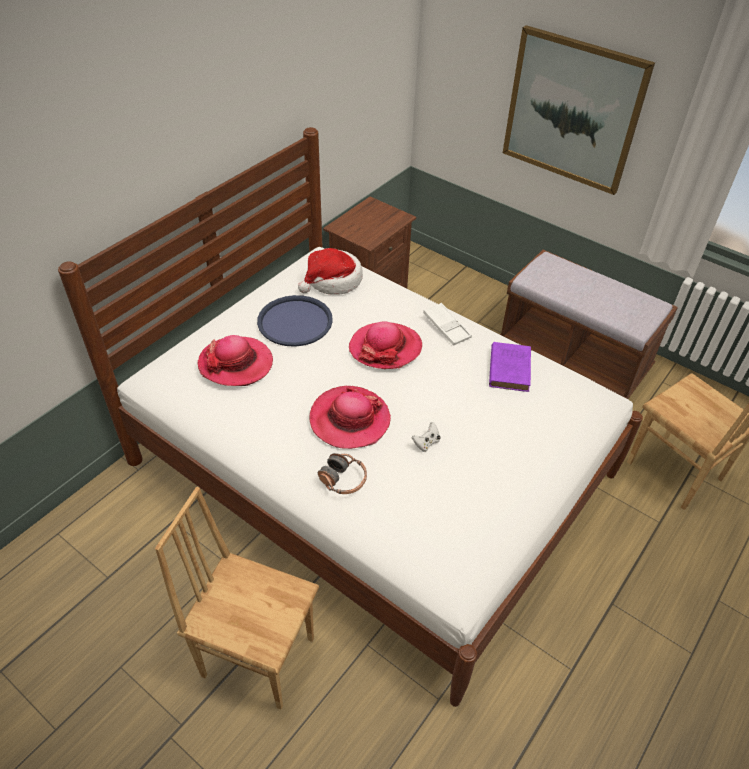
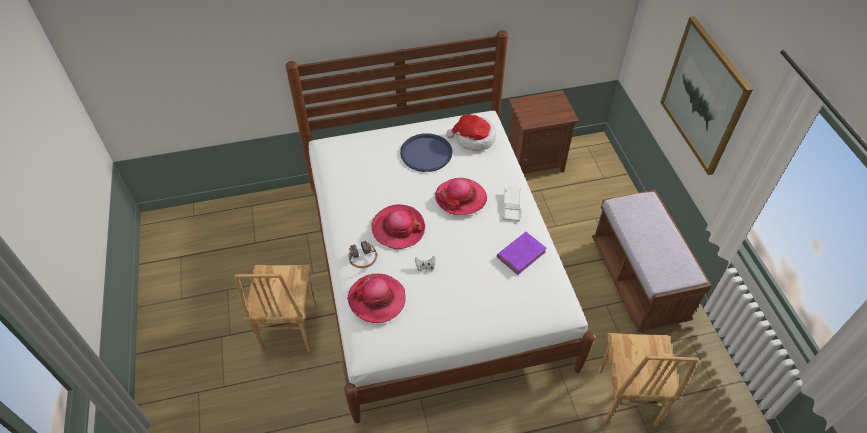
camera: 40 degrees right, 5 degrees up
(236, 363) = (371, 161): hat -> hat (377, 299)
(258, 655) = (288, 328): brown chair -> brown chair turned 150 degrees counterclockwise

